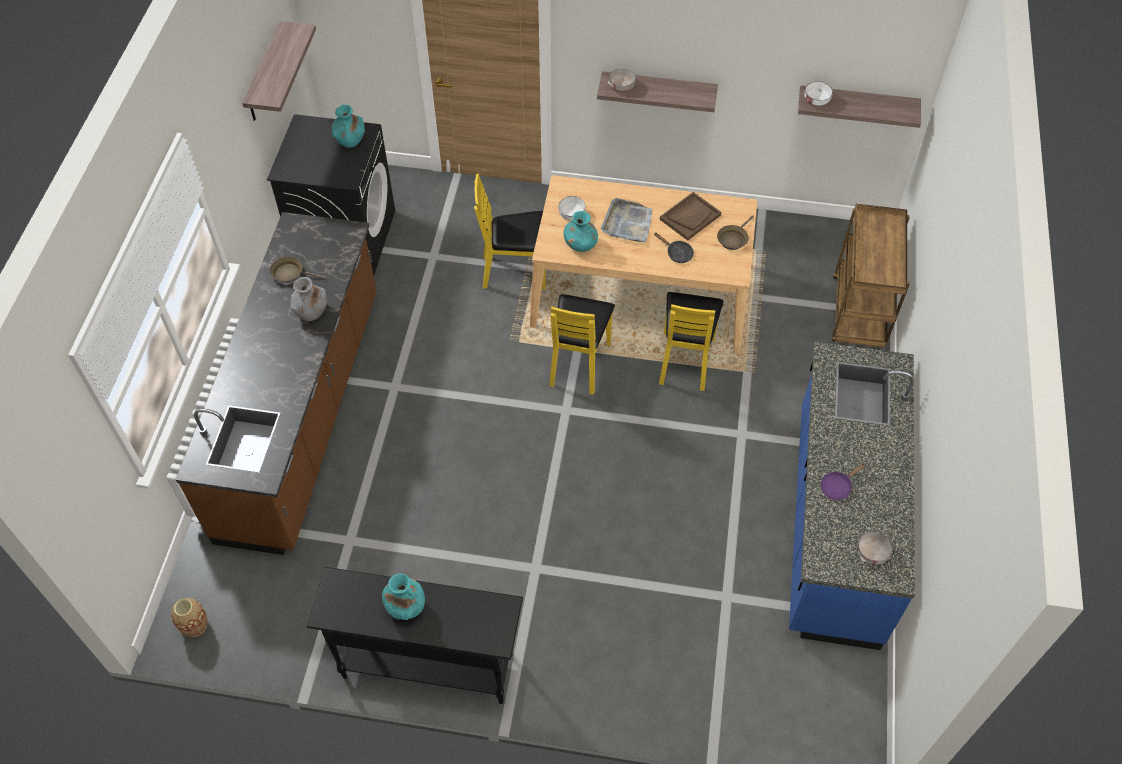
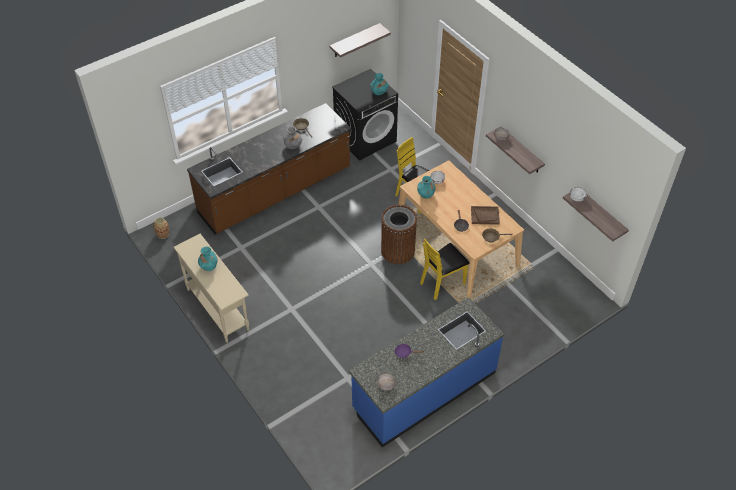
camera: 45 degrees right, 5 degrees down
(427, 665) = (217, 309): black console table -> beige console table
(579, 363) = (397, 251): yellow chair -> brown trash can
(627, 223) = (455, 199): grey tray -> none
(859, 314) = (544, 323): brown cart -> none

